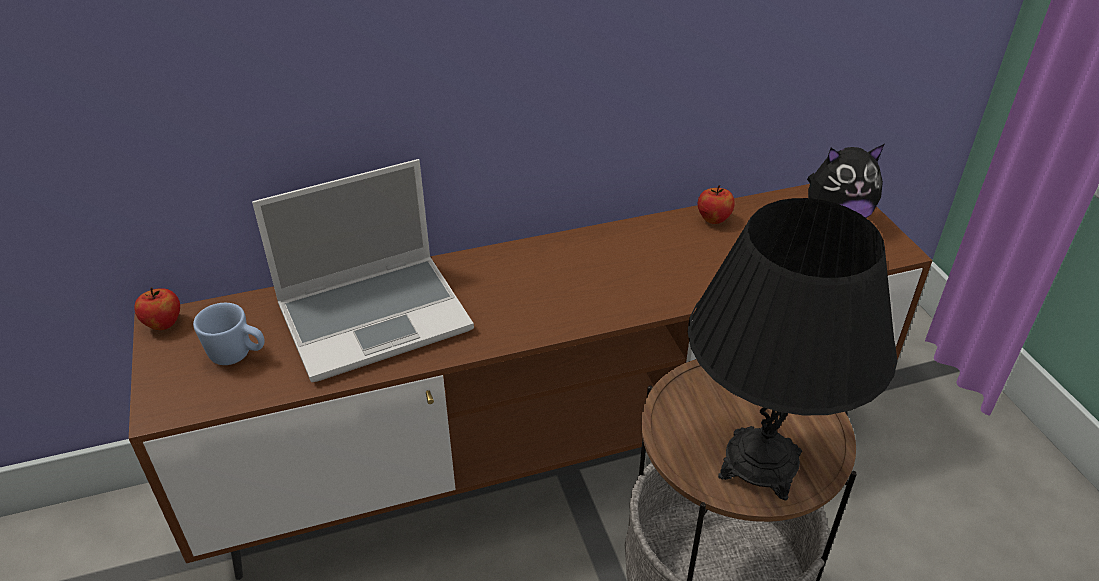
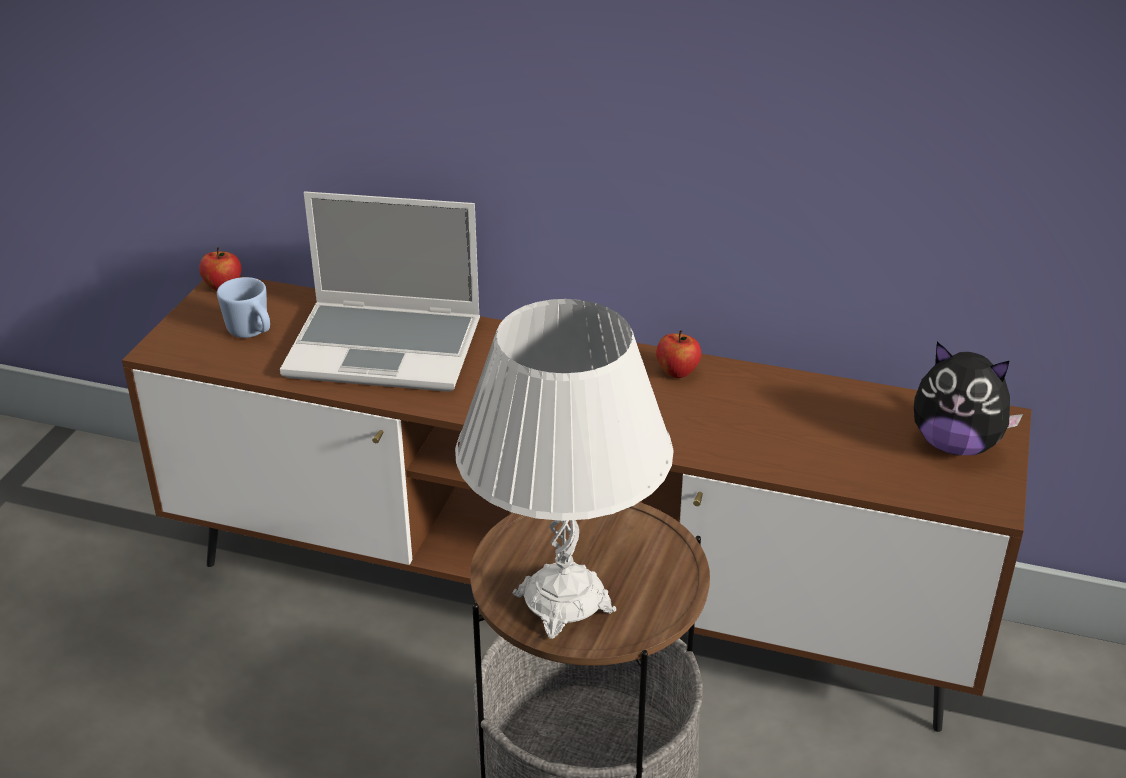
camera: 35 degrees right, 5 degrees down
(713, 219) = (809, 391): apple -> apple (677, 372)
(760, 464) = (564, 602): black table lamp -> white table lamp

